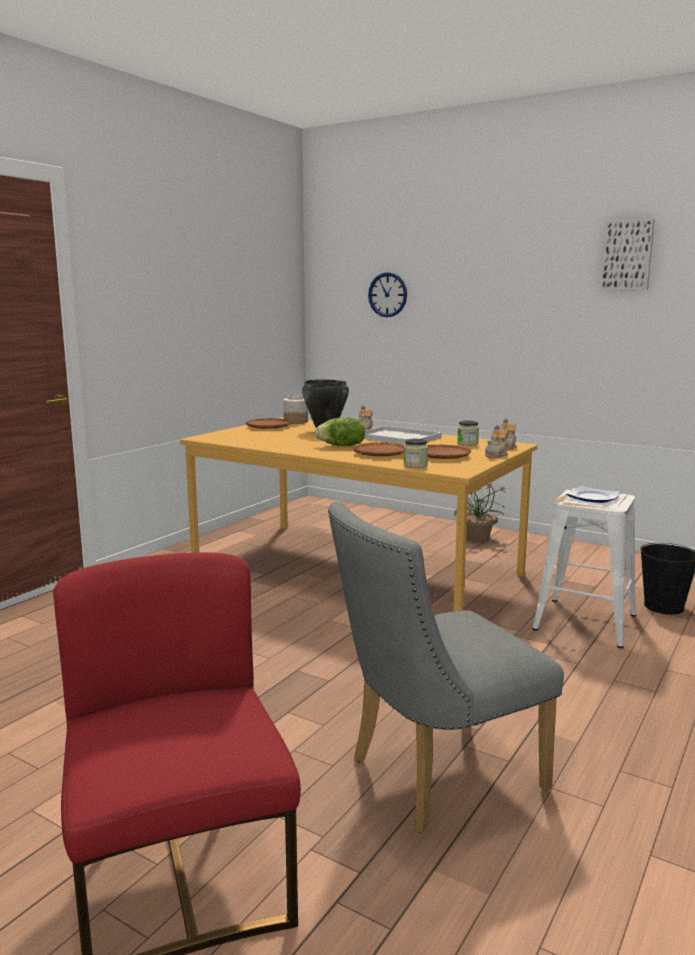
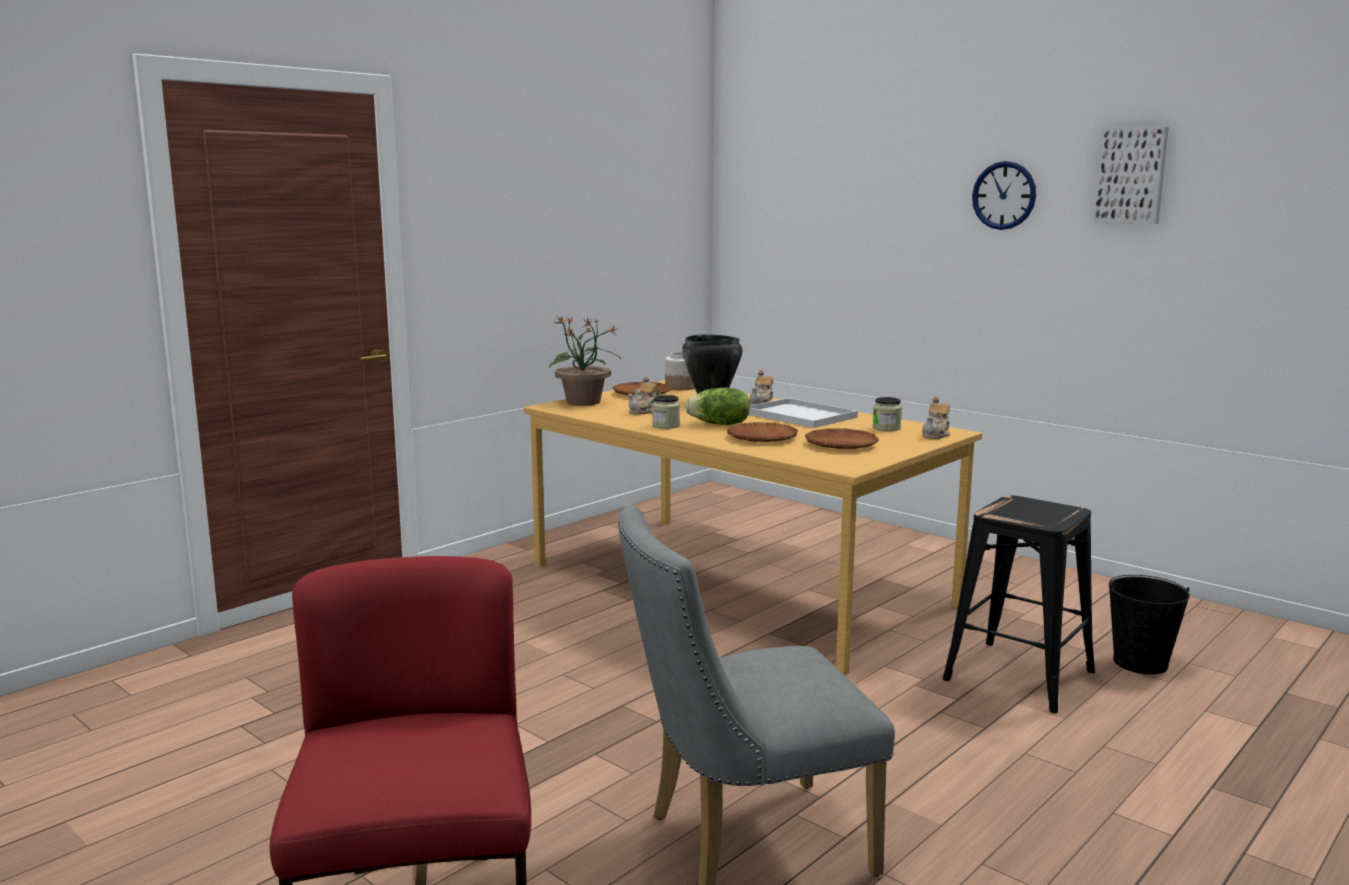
camera: 10 degrees right, 0 degrees up
(387, 295) = (816, 220): wall clock -> wall clock (1004, 195)
(415, 465) = (797, 456): jar -> jar (666, 426)
(477, 538) = (918, 553): potted plant -> potted plant (584, 402)
(497, 455) = (914, 446): teapot -> teapot (645, 411)
(586, 622) = (1020, 675): white stool -> black stool
(592, 498) = (1029, 510): plate -> none

